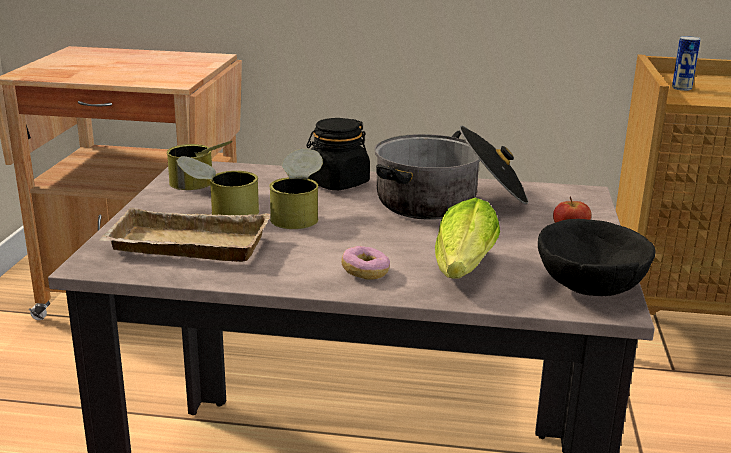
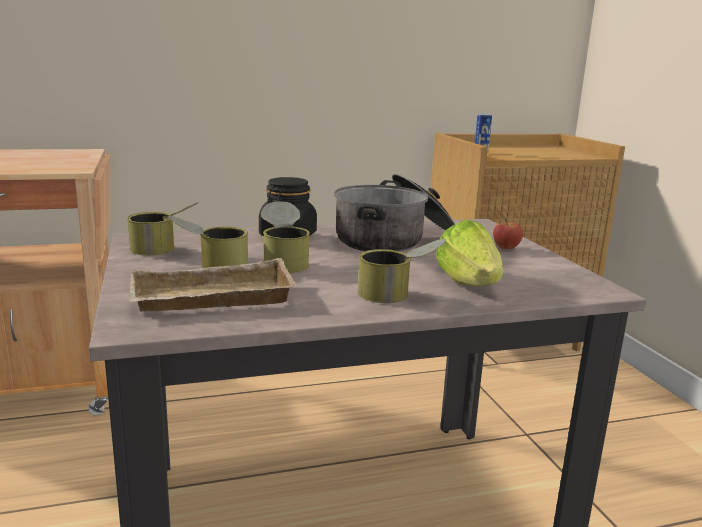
camera: 25 degrees left, 5 degrees down
(365, 273) = (398, 295): donut -> can
(591, 289) = (573, 281): black bowl -> none

